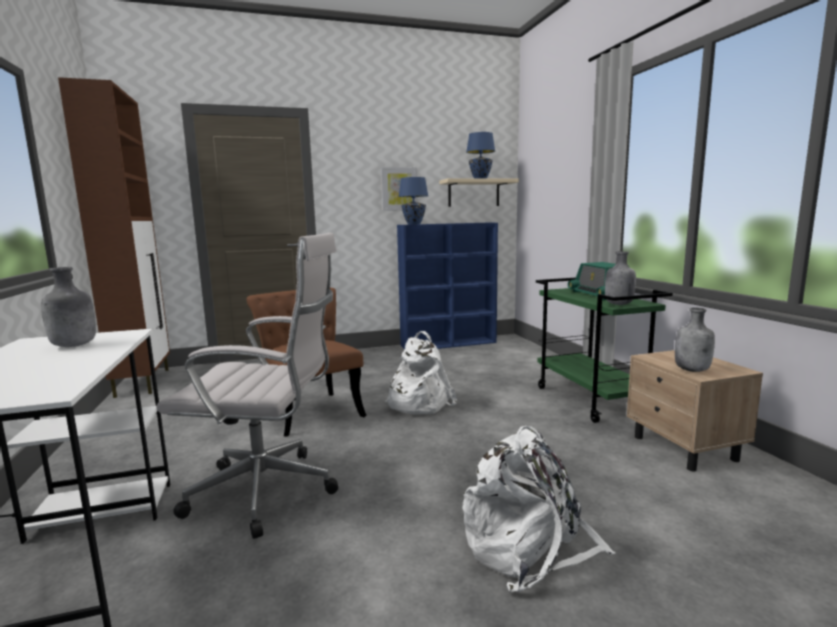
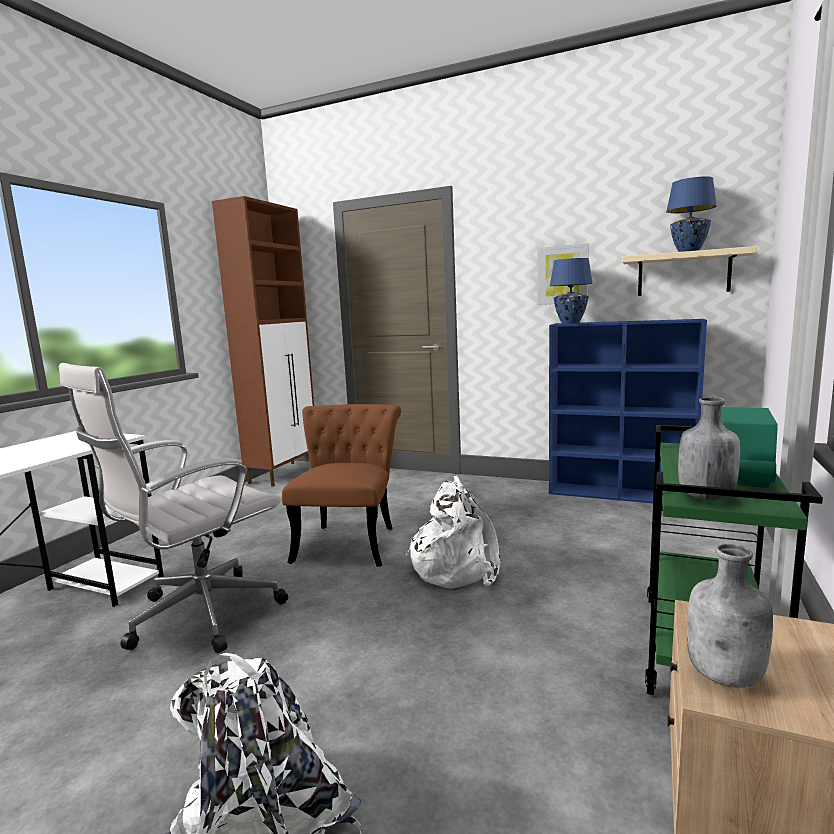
camera: 40 degrees right, 0 degrees up
(74, 345) = (68, 444): grey bottle -> none
(270, 491) = (198, 617): white office chair -> white office chair turned 90 degrees clockwise

